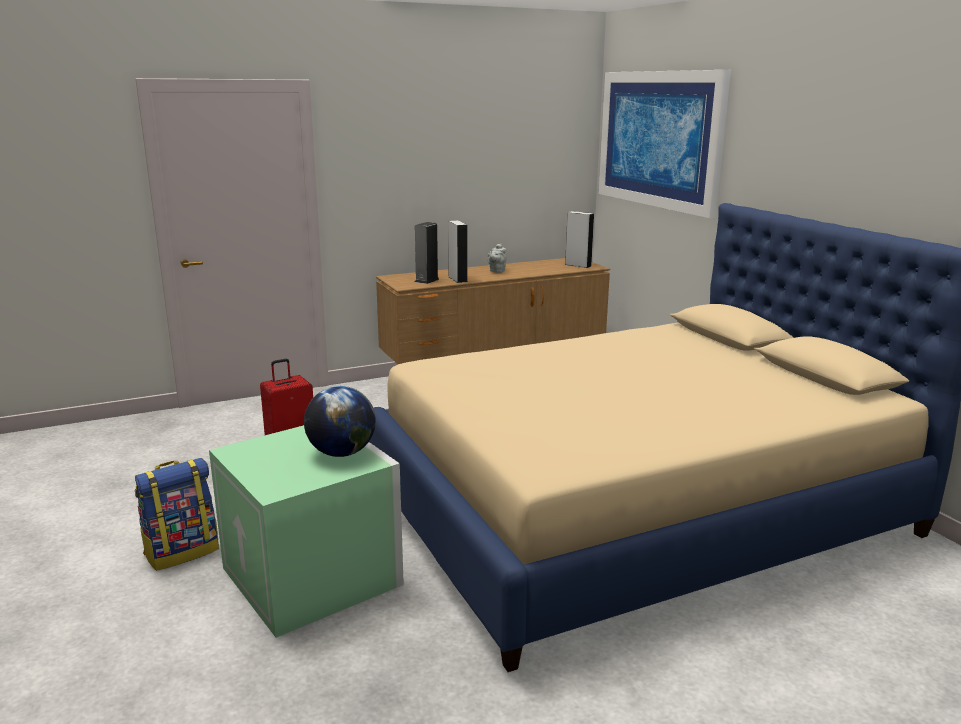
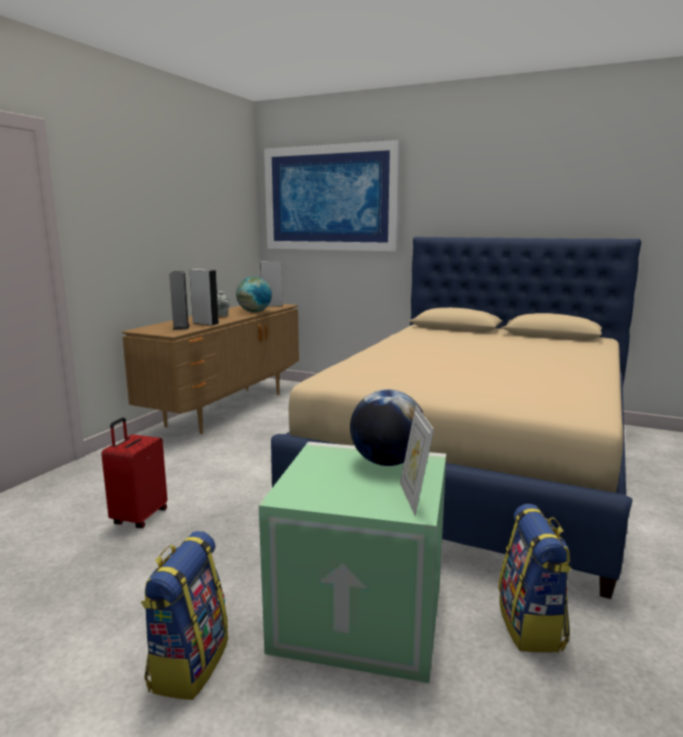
camera: 40 degrees left, 5 degrees down
(294, 483) = (414, 498): none -> picture frame
(405, 650) = (532, 625): none -> backpack
(538, 271) = (254, 311): none -> globe

